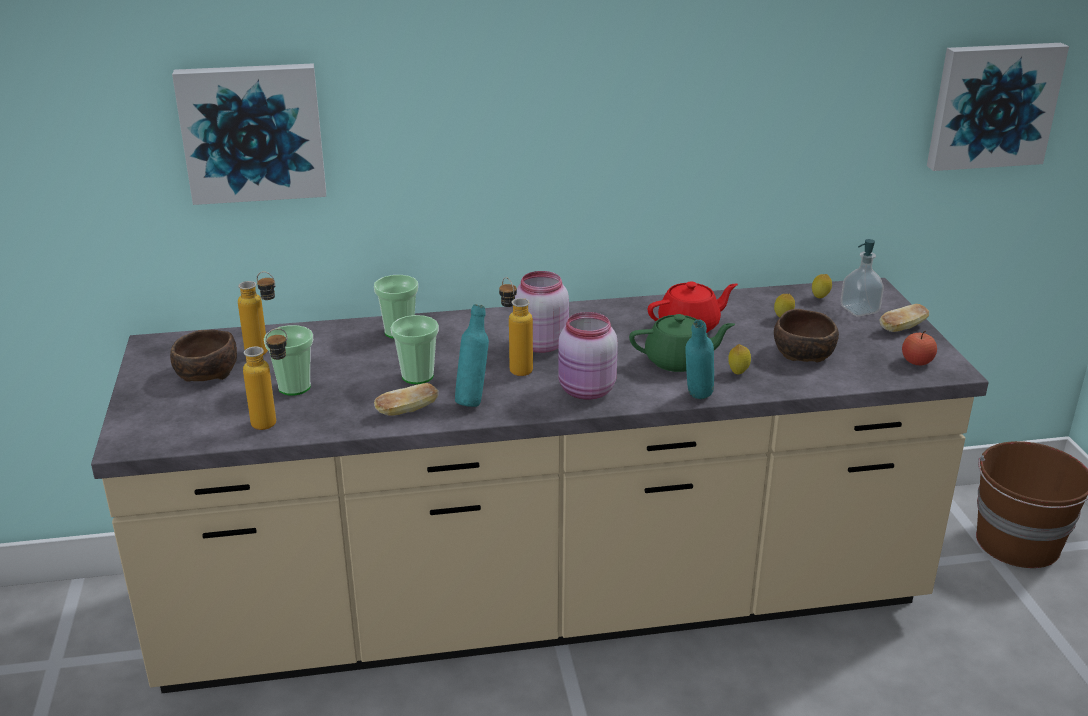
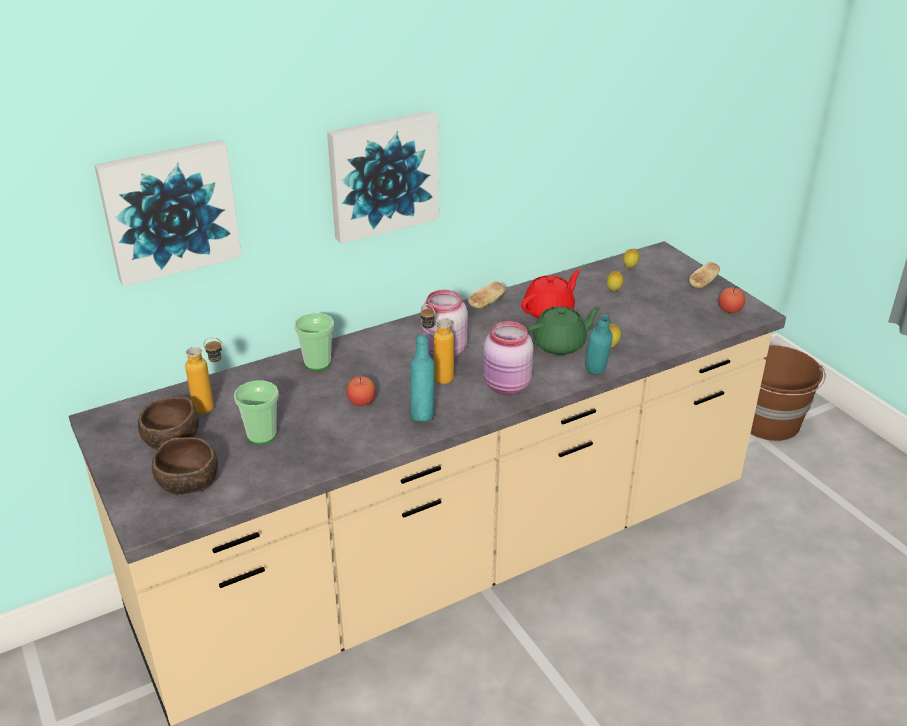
camera: 20 degrees left, 5 degrees up
(274, 421) = (266, 471): bottle -> none
(407, 411) = (375, 436): bread -> bread (486, 303)
(417, 376) = (361, 401): cup -> apple
(804, 354) = (648, 319): brown bowl -> brown bowl (189, 482)
(859, 310) = (664, 273): soap dispenser -> none
(992, 105) = (732, 95): picture -> picture (382, 175)

